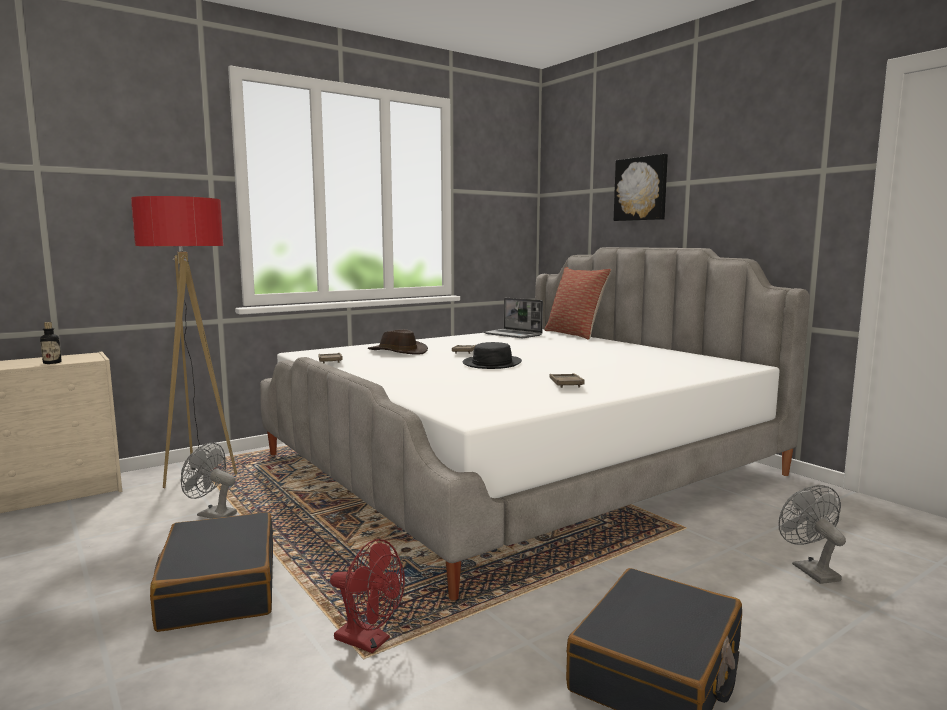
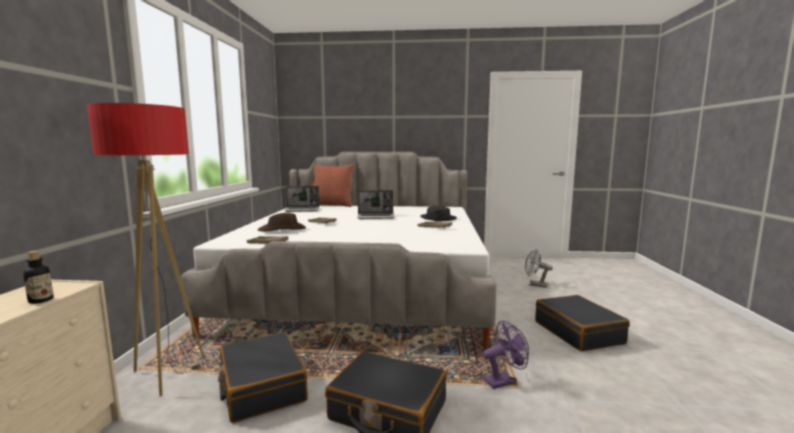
camera: 50 degrees left, 0 degrees up
(212, 514) = (262, 387): grey fan -> black suitcase
(369, 642) = (504, 381): red fan -> purple fan
(492, 363) = (363, 225): black hat -> black hat (438, 218)
(556, 357) = (376, 217): none -> laptop
(641, 189) = (364, 118): picture -> none

